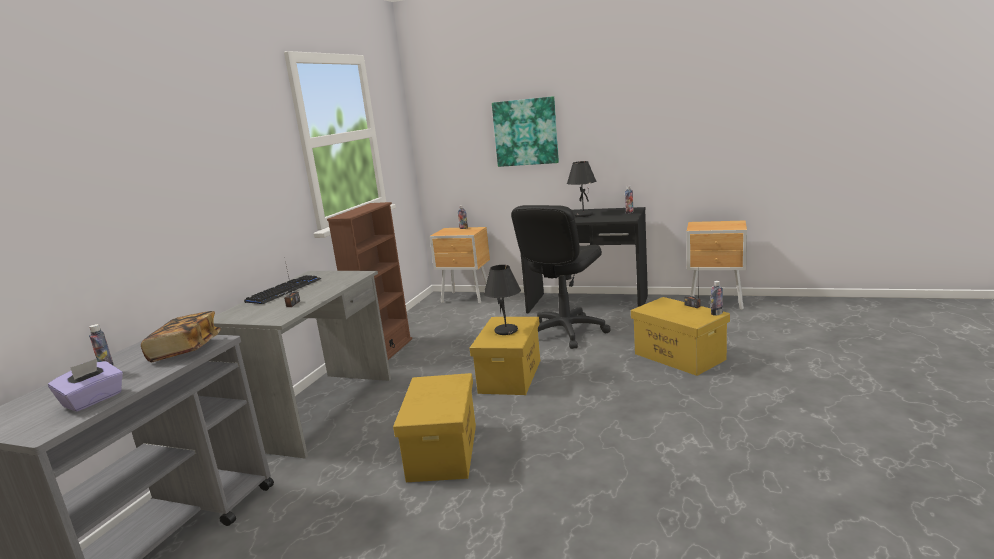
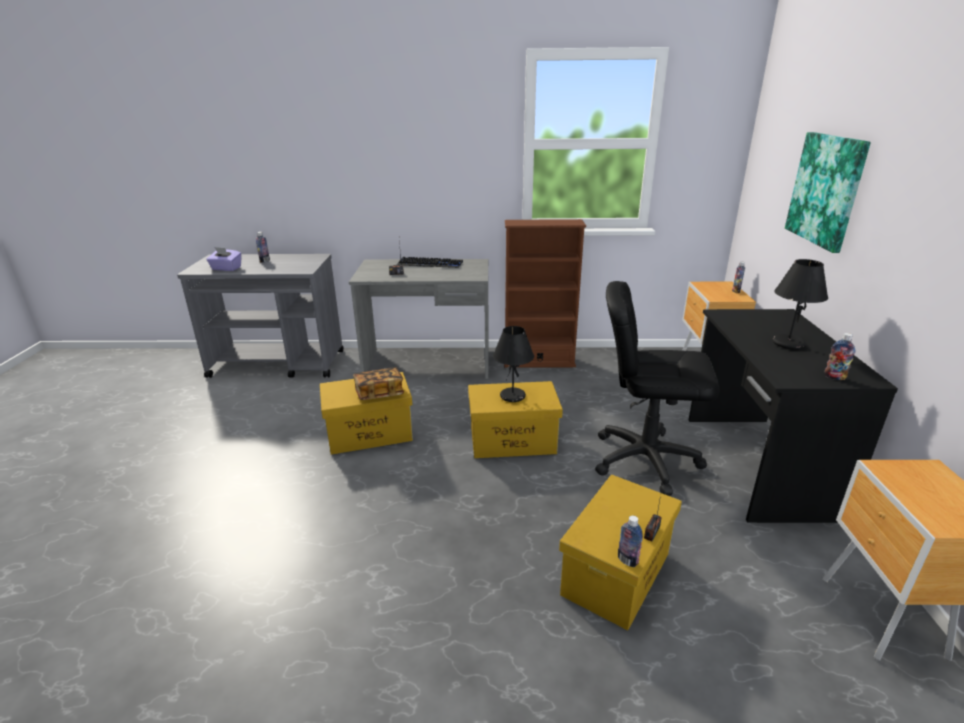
camera: 70 degrees right, 10 degrees up
(186, 350) = (291, 267): book -> book (379, 393)

